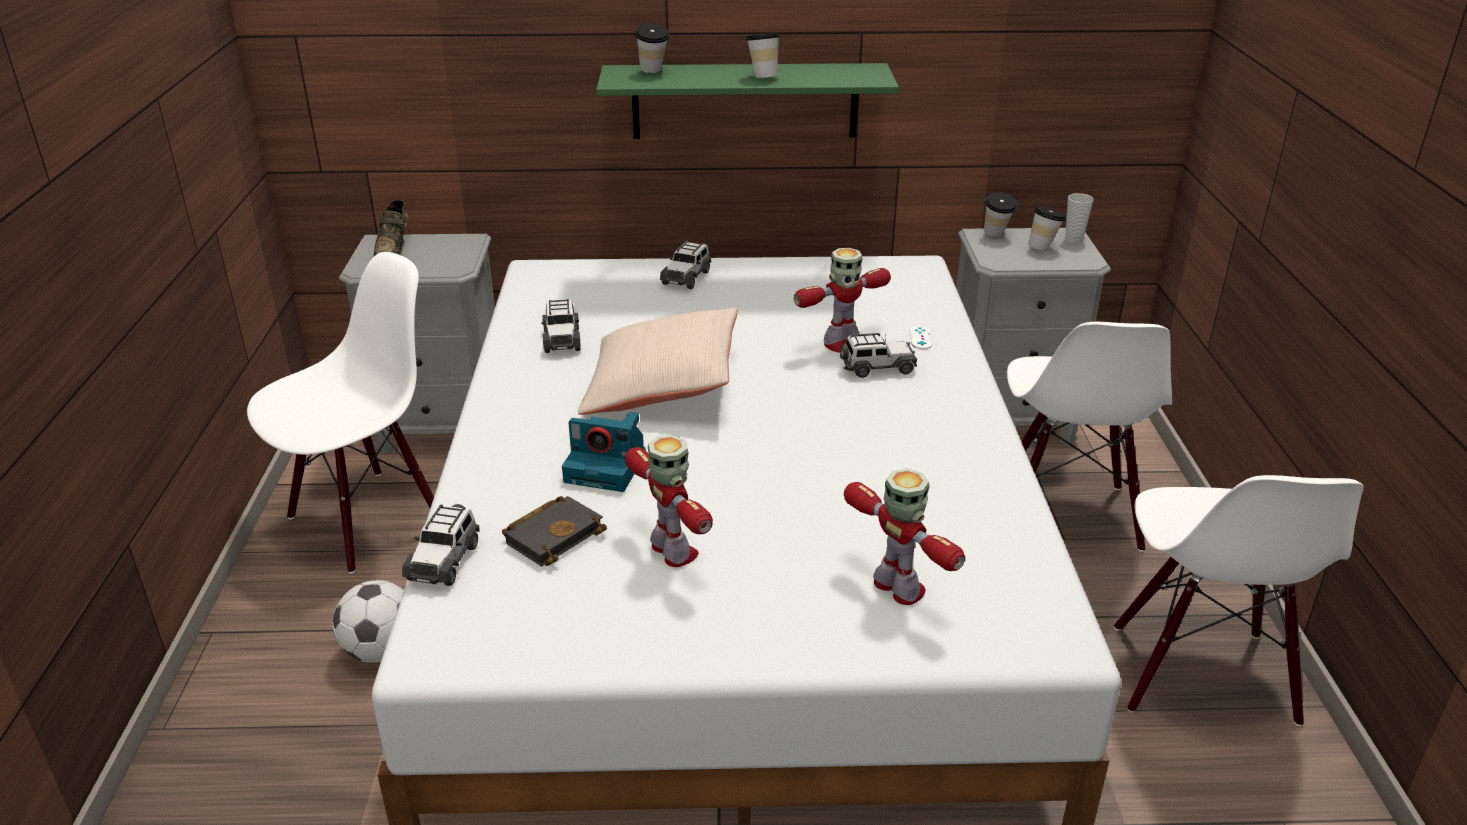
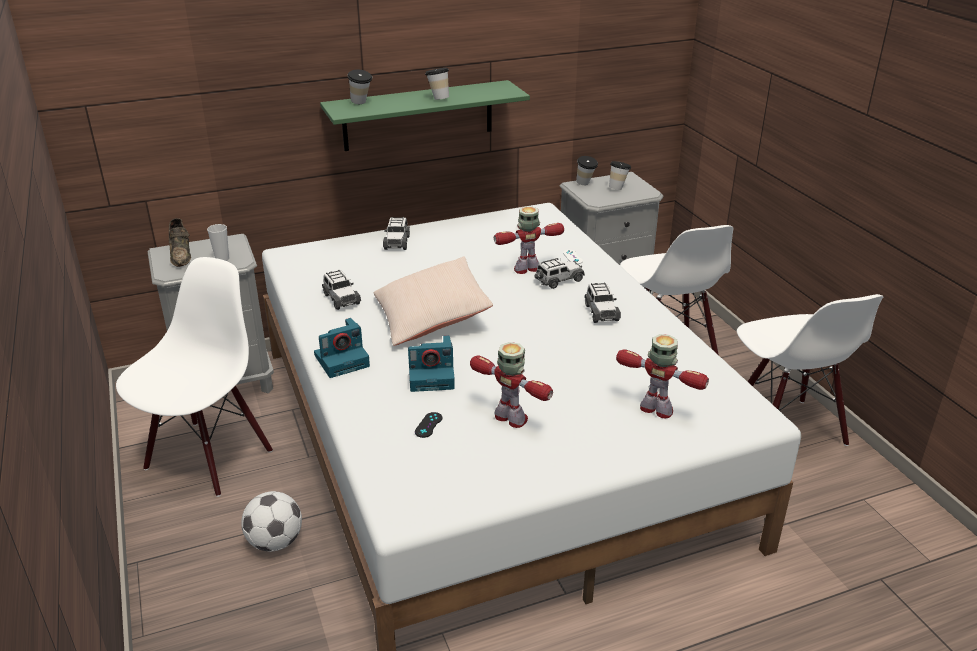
camera: 20 degrees left, 0 degrees up
(444, 560) = (367, 457): toy car -> toy car (601, 312)
(506, 421) = (342, 360): none -> camera
(554, 534) = (428, 425): black book -> black game controller
(842, 343) = (527, 269): toy robot -> toy robot turned 150 degrees counterclockwise
(1073, 240) = (632, 180): cup -> cup (222, 259)

